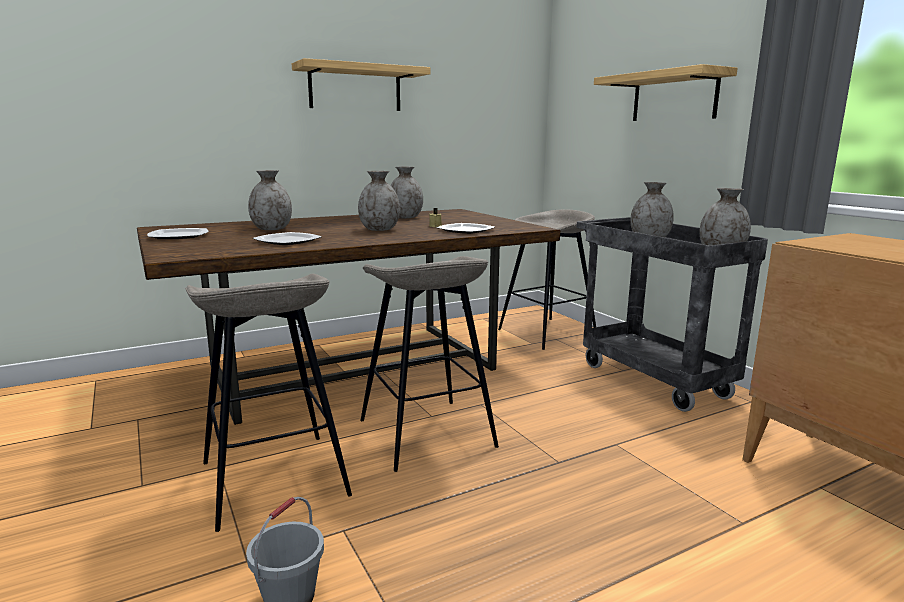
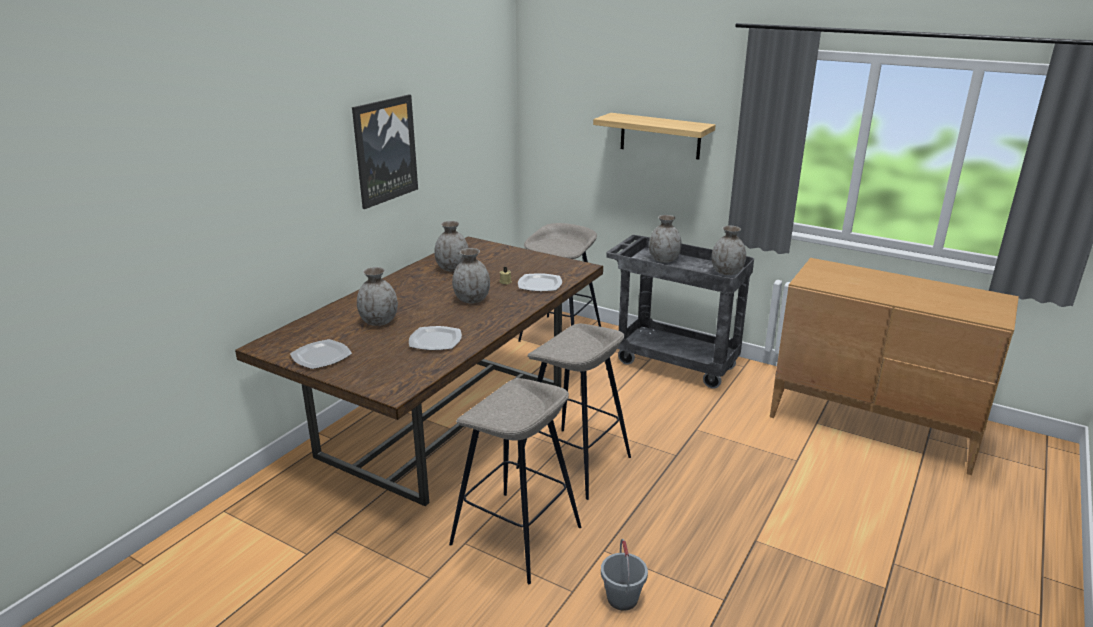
camera: 30 degrees left, 10 degrees up
(355, 88) = (385, 150): shelf -> picture

